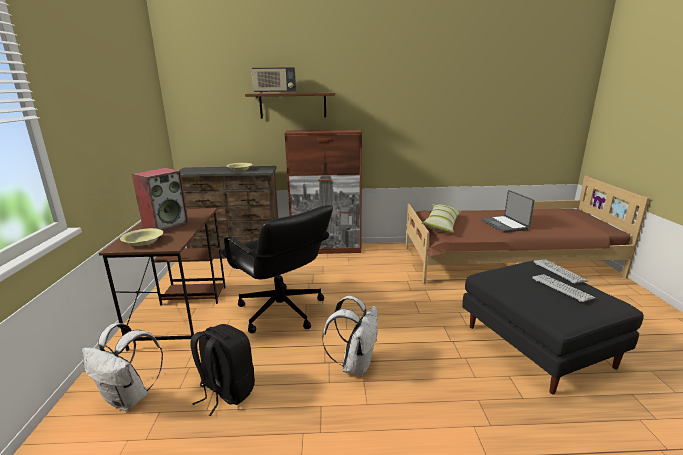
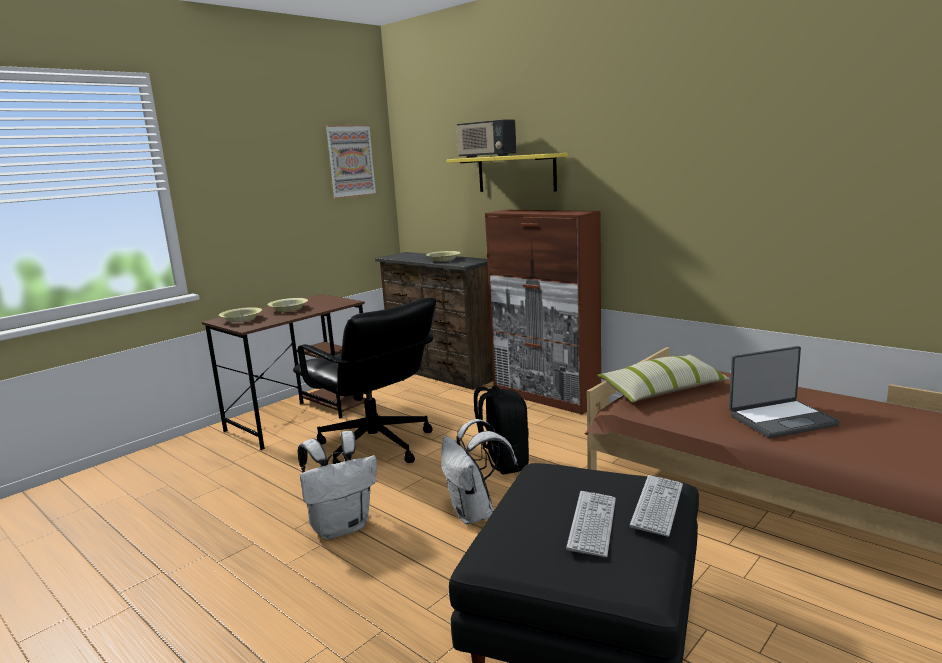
camera: 45 degrees right, 5 degrees down
(129, 398) = (172, 466): white backpack -> white backpack (476, 514)
(144, 92) = (350, 161): none -> picture
(166, 225) = (289, 309): speaker -> yellow bowl
(226, 392) = (221, 494): black backpack -> black backpack (502, 463)
(281, 311) = (375, 447): black office chair -> black office chair turned 45 degrees counterclockwise
(293, 105) = (516, 173): brown shelf -> yellow shelf
(505, 225) = (781, 419): laptop -> laptop turned 135 degrees counterclockwise

